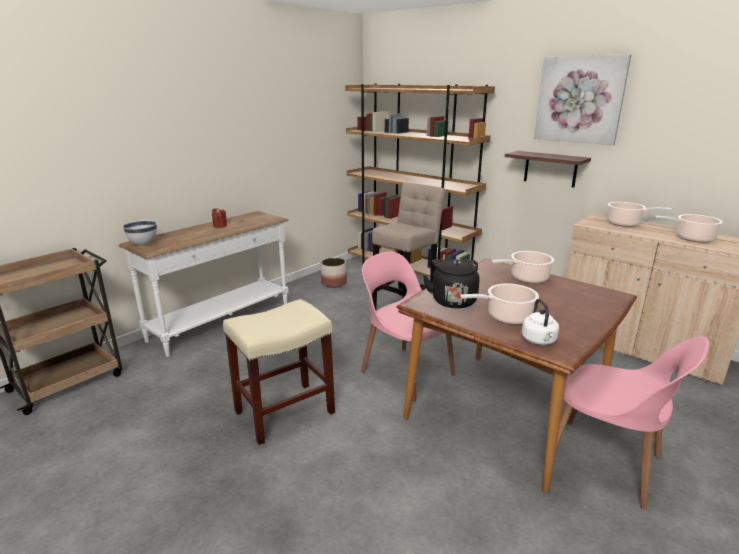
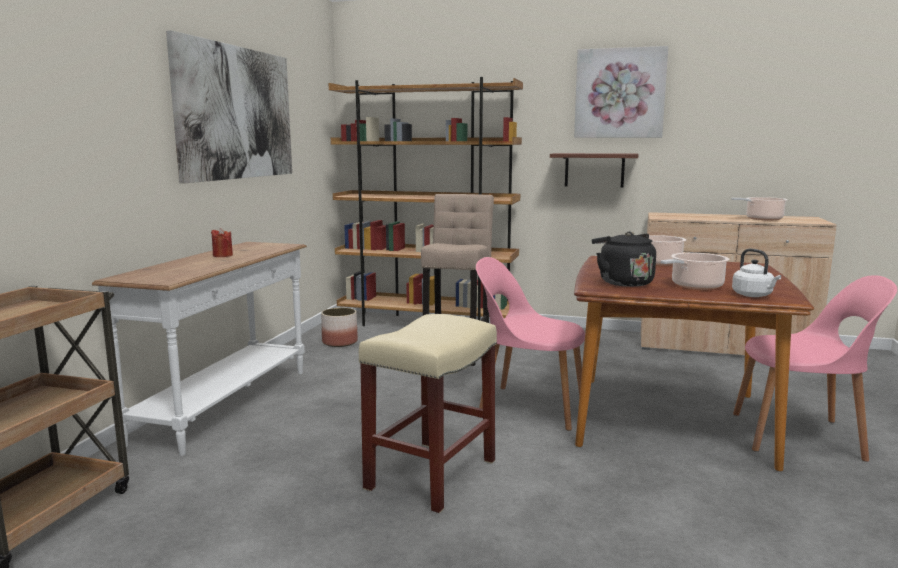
camera: 25 degrees left, 10 degrees down
(143, 244) = (139, 278): white bowl -> none
(251, 119) = (236, 113): none -> picture
(626, 224) = (691, 215): cooking pot -> none

